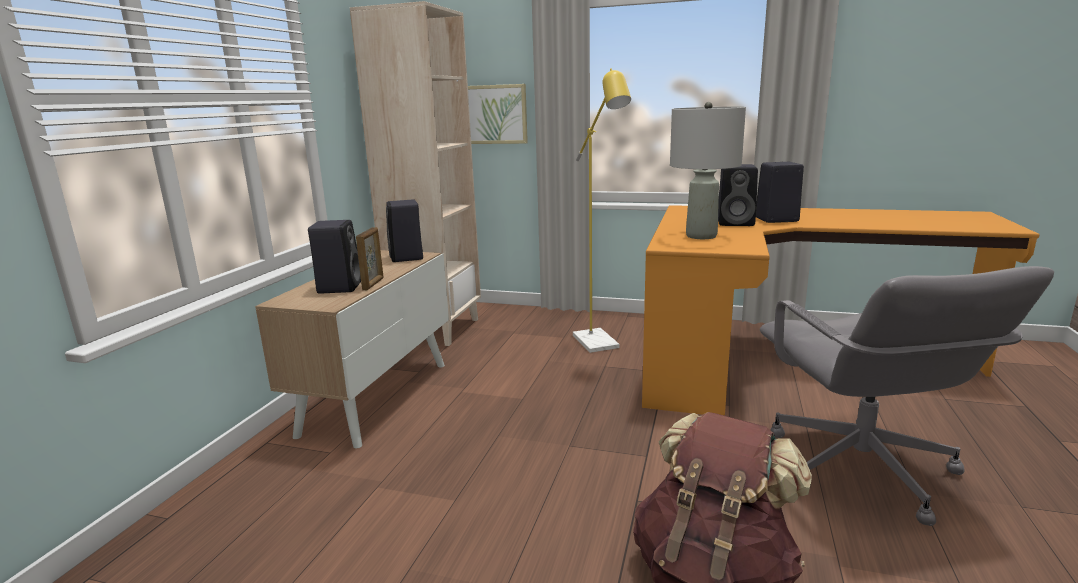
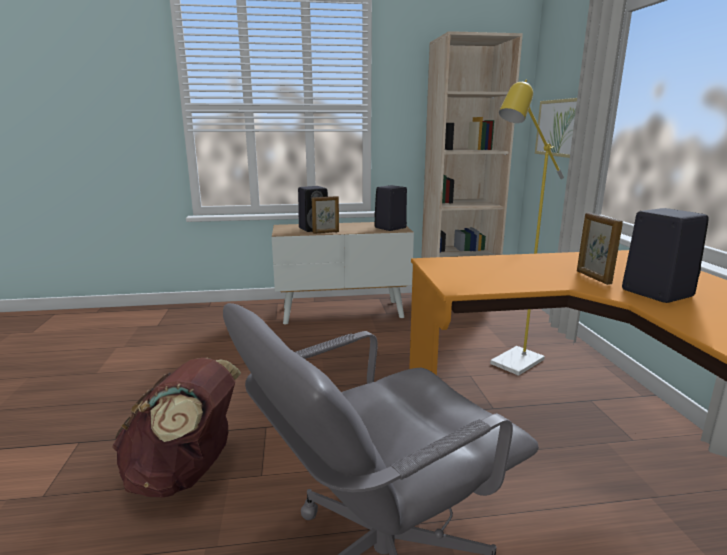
camera: 65 degrees right, 0 degrees up
(702, 236) = (495, 269): grey table lamp -> none
(736, 223) = (593, 277): black speaker -> picture frame

